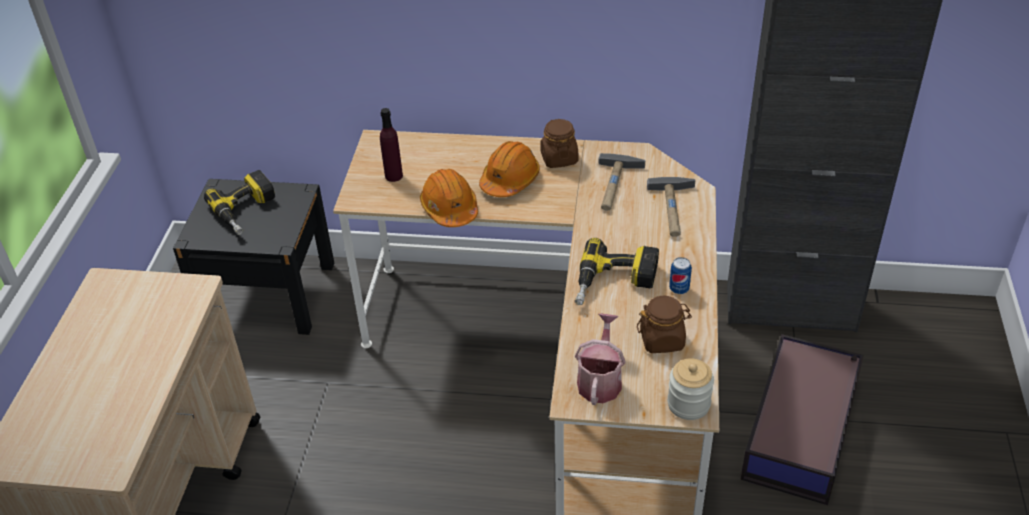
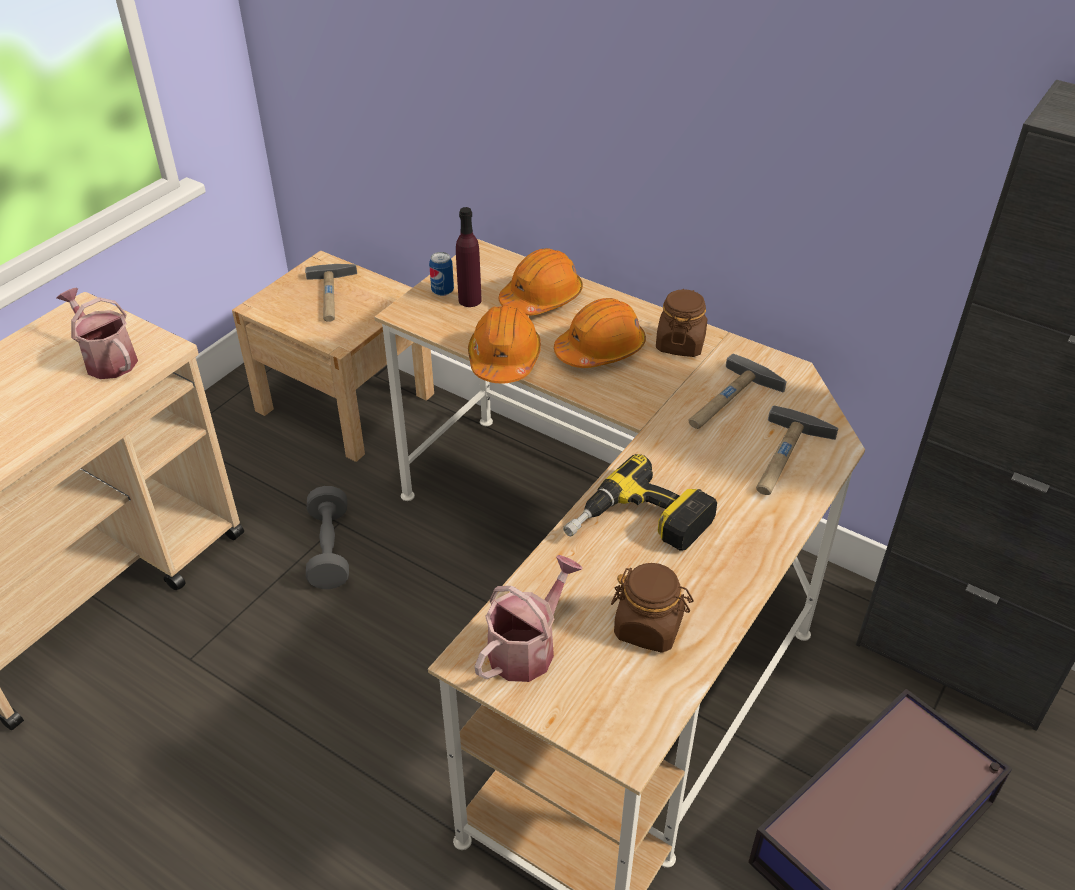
camera: 25 degrees right, 0 degrees up
(158, 310) = (107, 359): none -> watering can
(247, 211) = (332, 296): power drill -> hammer
(268, 294) = (345, 402): black nightstand -> beige nightstand
(334, 404) = (329, 550): none -> grey dumbbell
(443, 158) = (541, 298): none -> orange hard hat
(679, 289) = (720, 567): can -> can (442, 291)
(688, 404) = (622, 734): jar -> none

